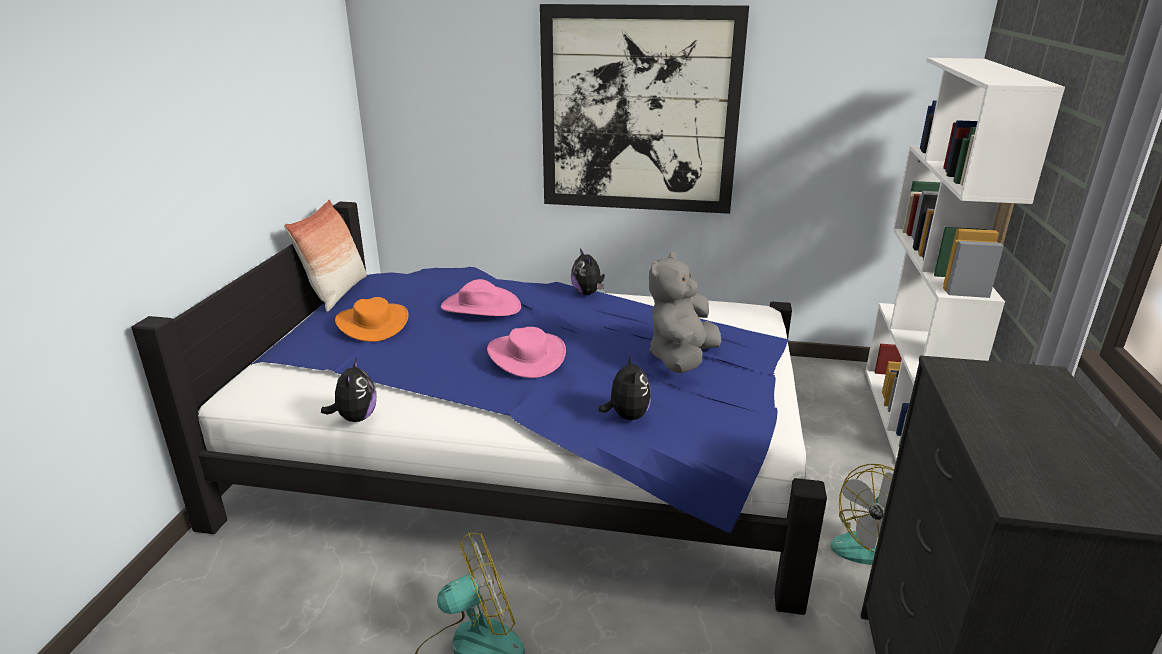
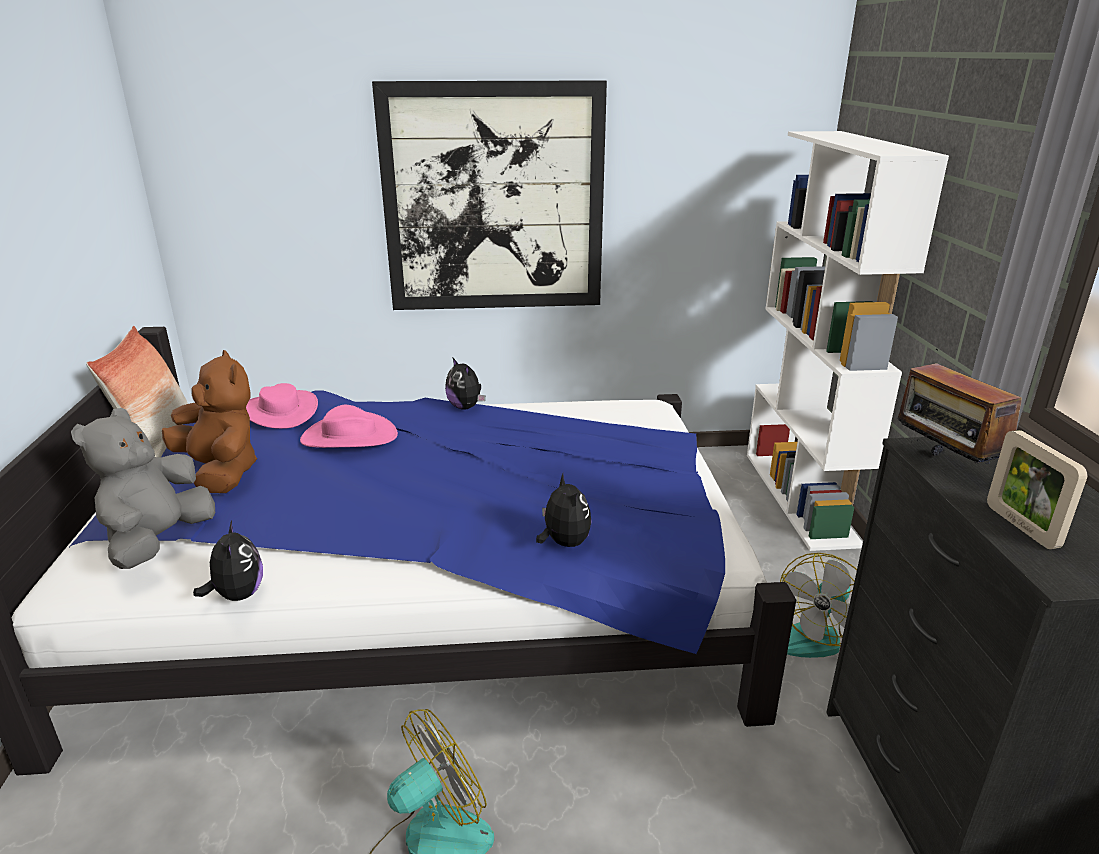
camera: 15 degrees left, 0 degrees up
(373, 323) = (221, 473): orange hat -> brown plush toy
(526, 355) = (425, 488): pink hat -> pink hat (280, 411)
(681, 359) = (597, 469): grey plush toy -> grey plush toy (159, 542)
(965, 386) = (942, 465): none -> radio
(1011, 449) = (1021, 526): none -> picture frame

